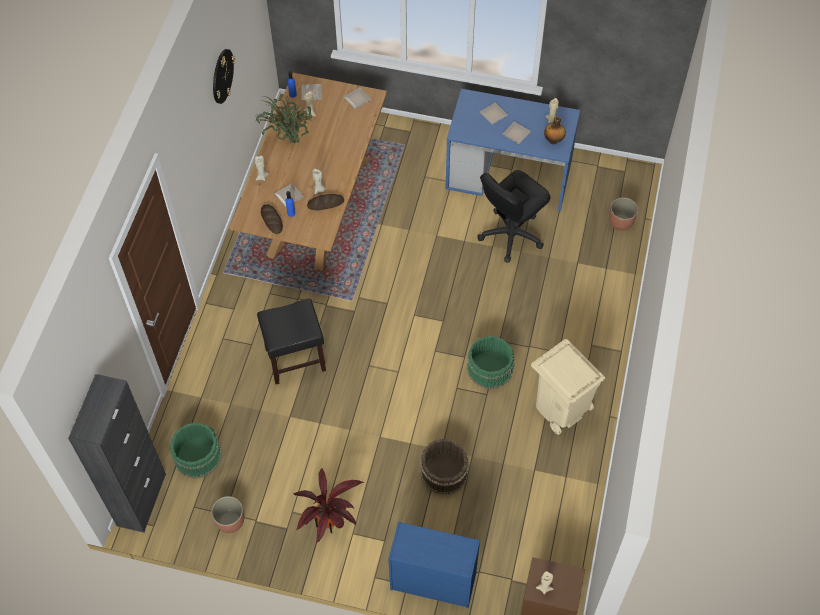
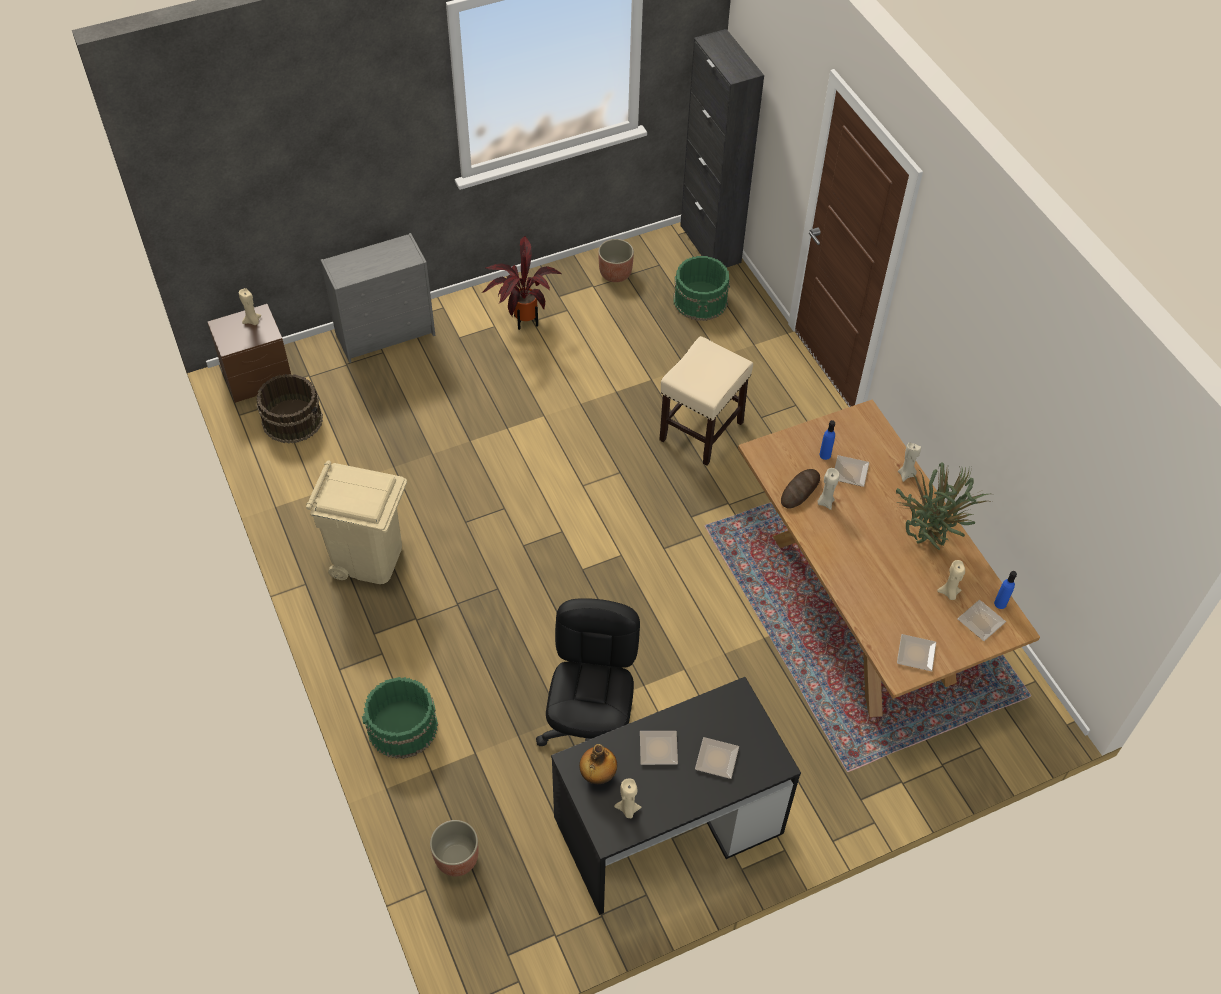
camera: 140 degrees right, 5 degrees down
(222, 76) = (1031, 410): wall clock -> none
(271, 220) = (836, 434): bread -> none
(296, 359) = (701, 432): black stool -> beige stool
(432, 580) = (386, 334): blue dresser -> grey dresser
(443, 472) = (450, 422): brown bucket -> brown bucket (293, 419)
(490, 368) = (484, 551): green bucket -> green bucket (402, 728)
(509, 174) = (668, 826): blue desk -> black desk

